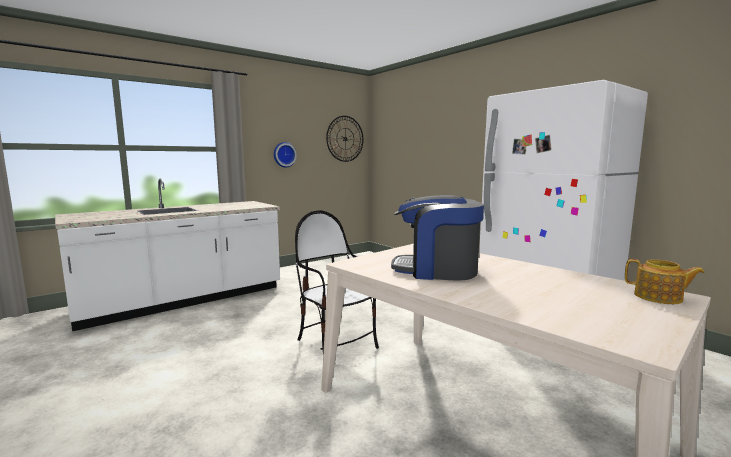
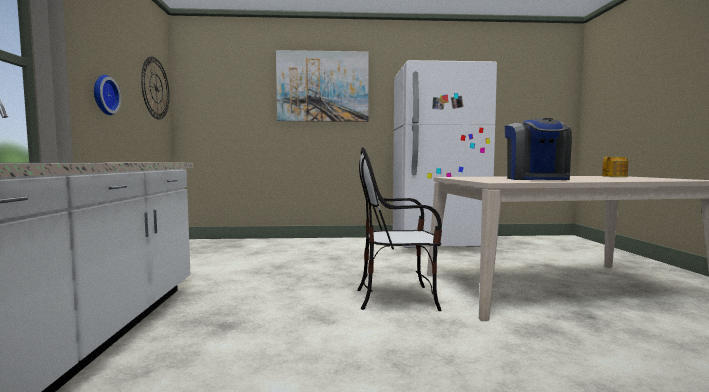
camera: 55 degrees left, 5 degrees down
(436, 270) = (536, 179): coffee machine -> coffee machine turned 45 degrees counterclockwise
(465, 123) = (322, 86): none -> picture

